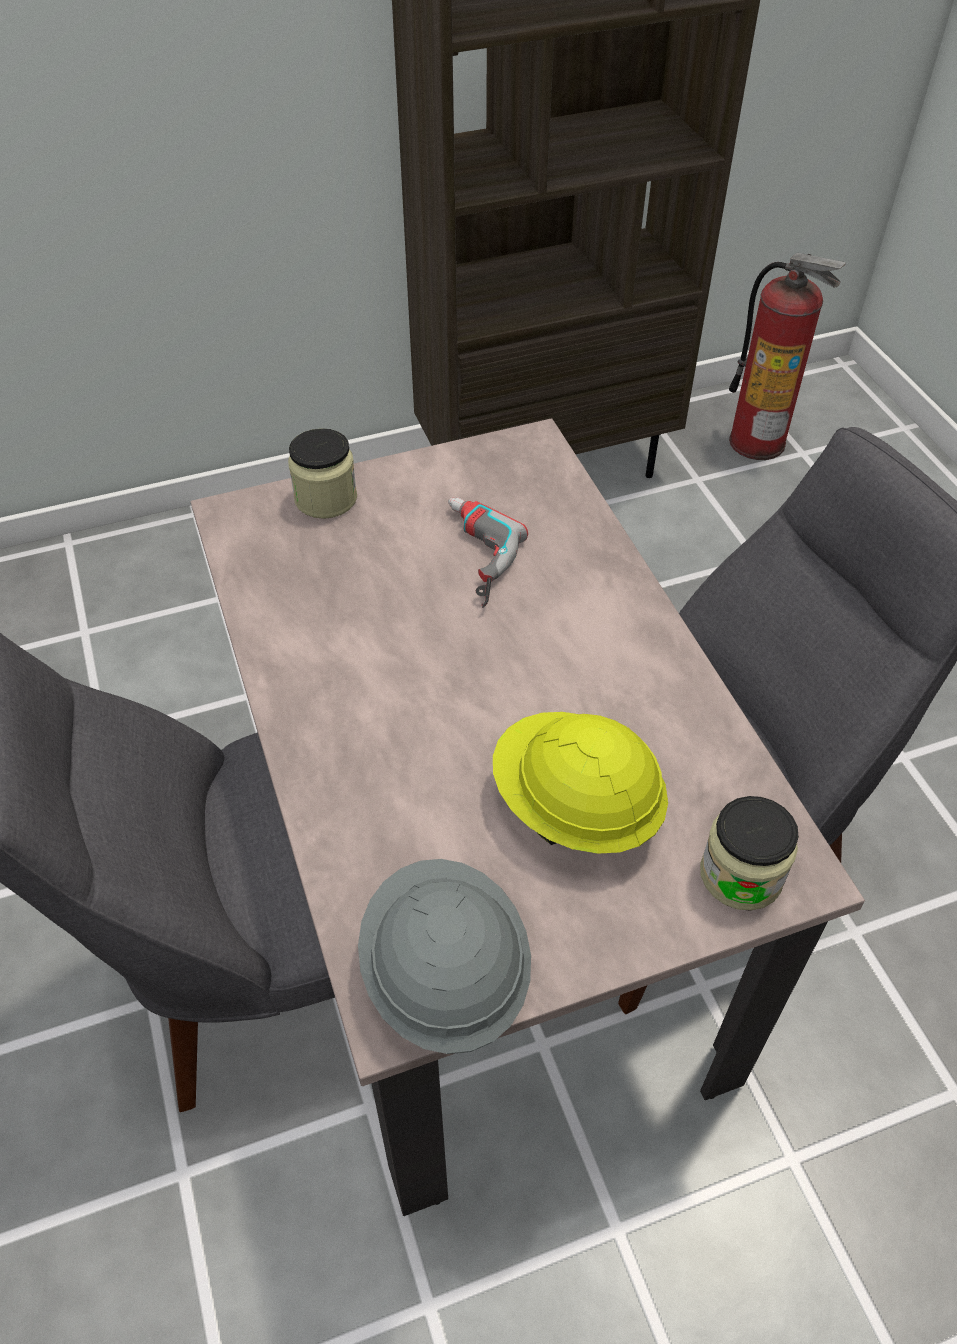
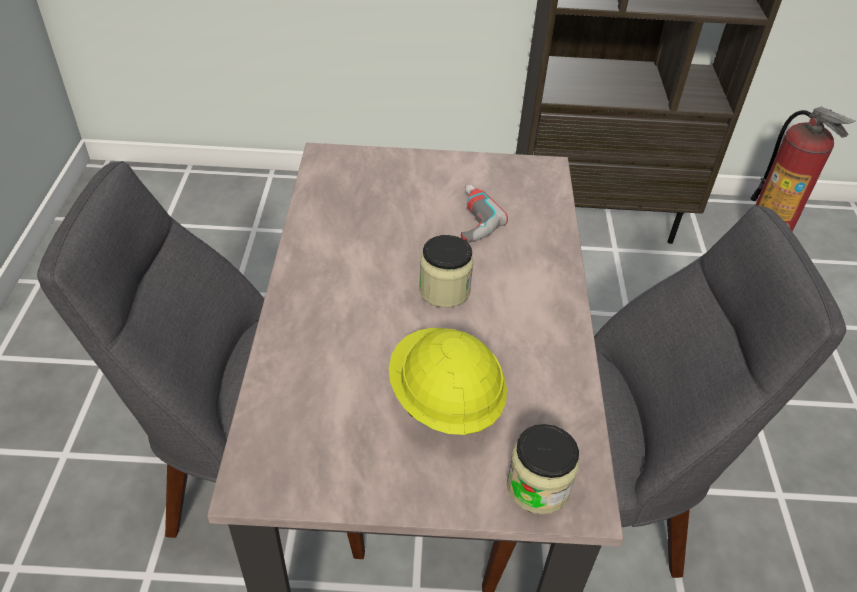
camera: 20 degrees right, 5 degrees down
(326, 498) = (389, 164): jar -> jar (444, 290)
(444, 975) = (296, 473): grey hard hat -> none

